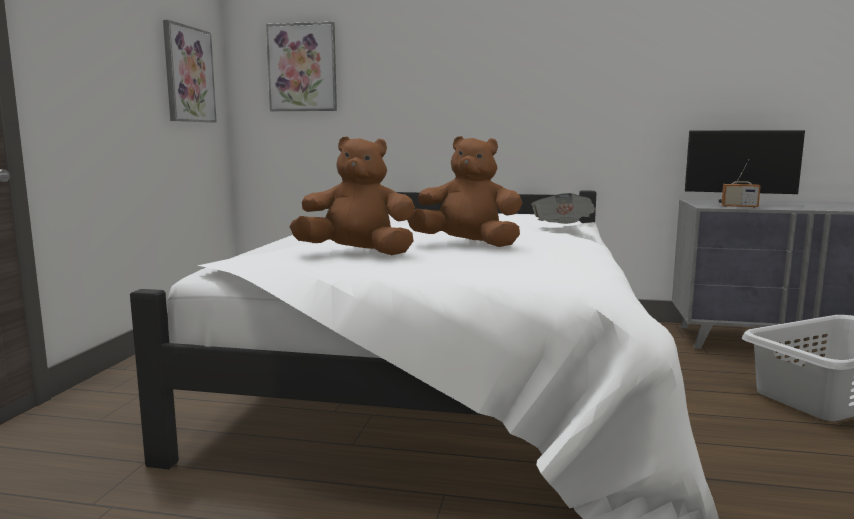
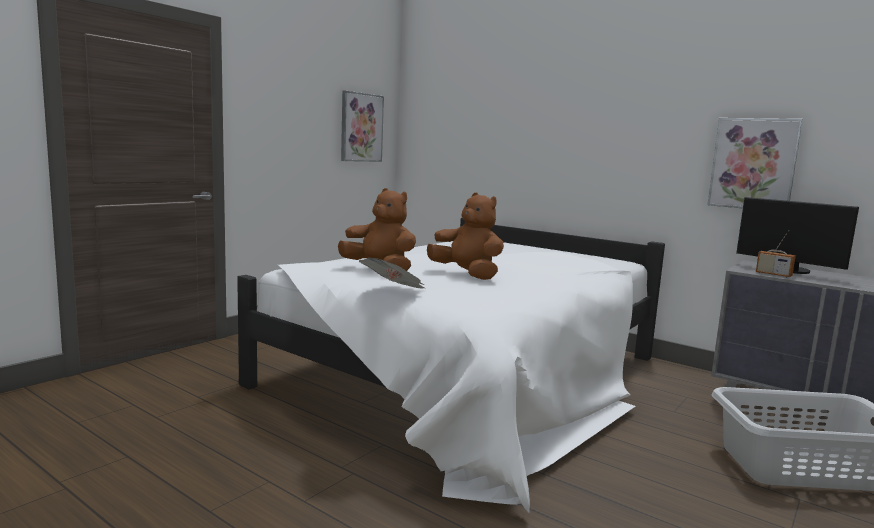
camera: 25 degrees right, 0 degrees up
(302, 68) = (447, 122): picture -> picture (753, 164)
(562, 227) = (580, 271): newspaper -> newspaper (394, 292)

